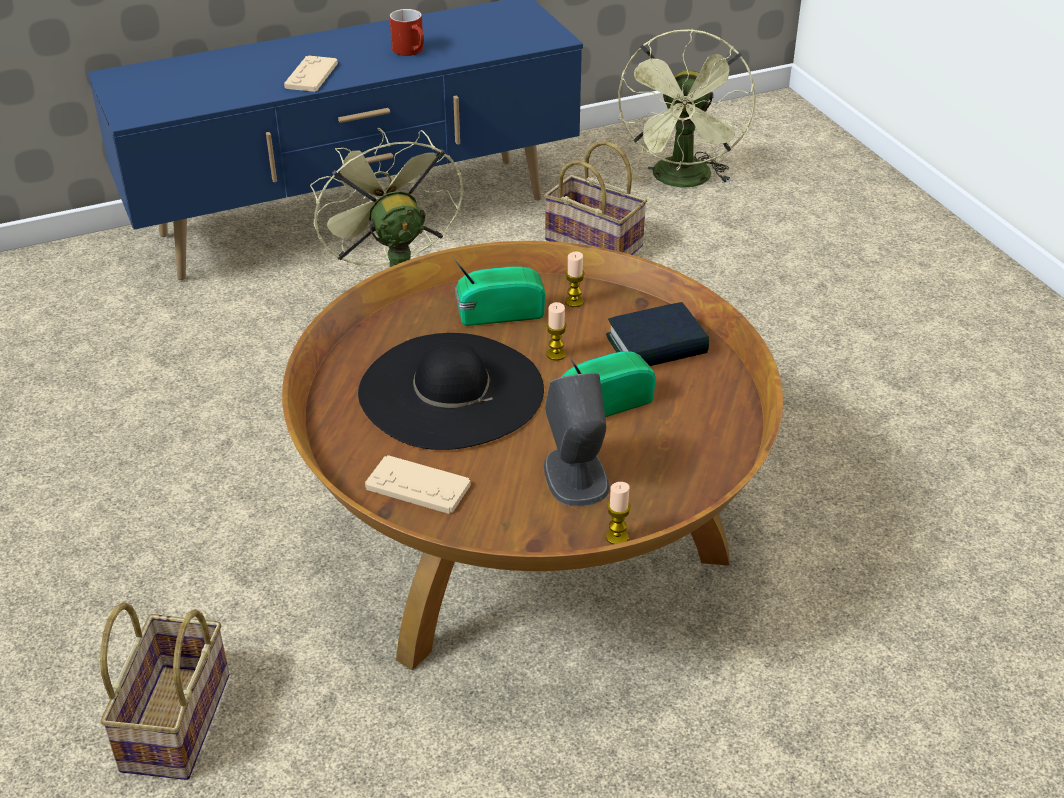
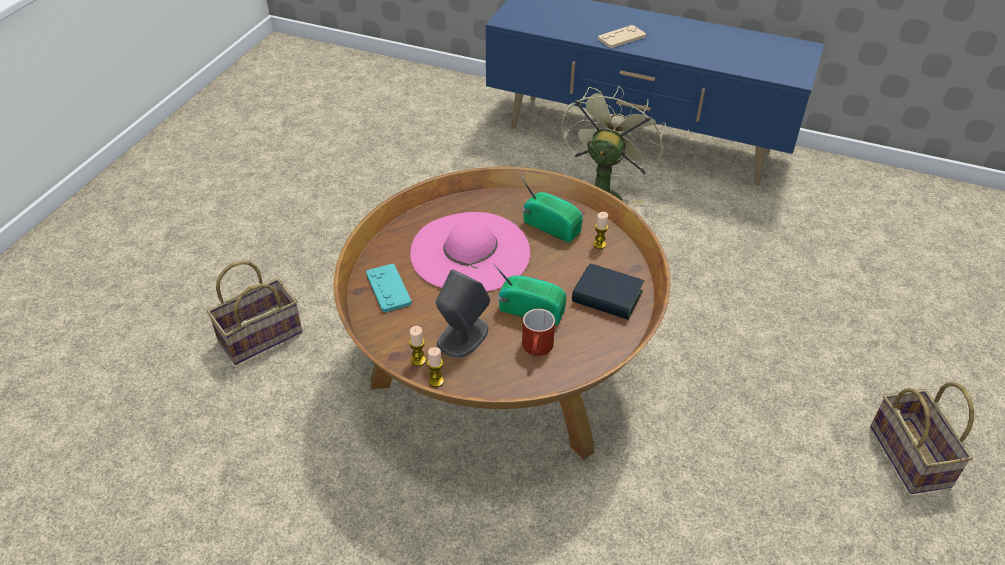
camera: 45 degrees right, 5 degrees up
(412, 51) = (697, 48): red mug -> red mug (538, 349)
(418, 486) = (388, 289): beige game controller -> turquoise game controller
(451, 390) = (470, 251): black hat -> pink hat
(556, 354) = (547, 267): candle -> candle (418, 360)
(596, 243) = (758, 230): basket -> basket (912, 457)
(683, 181) = (869, 223): green fan -> none

